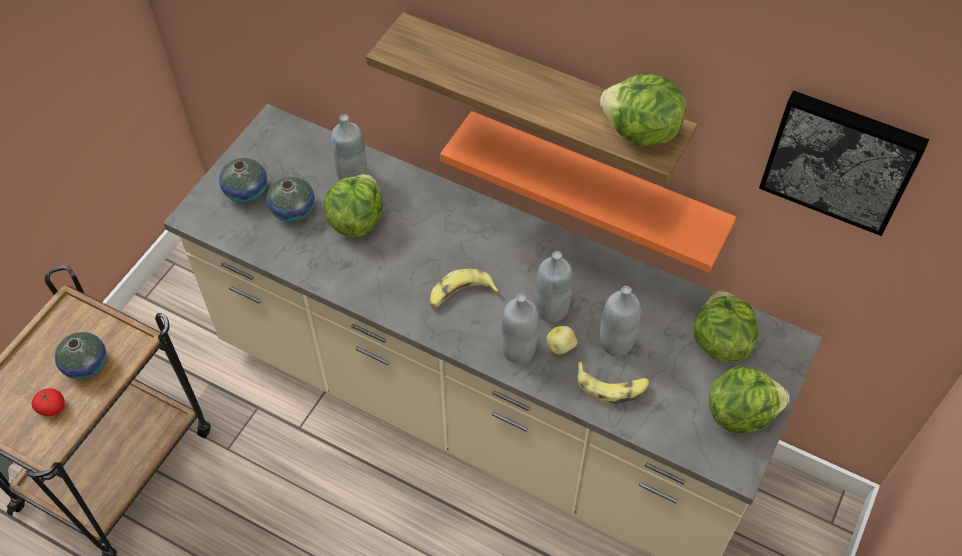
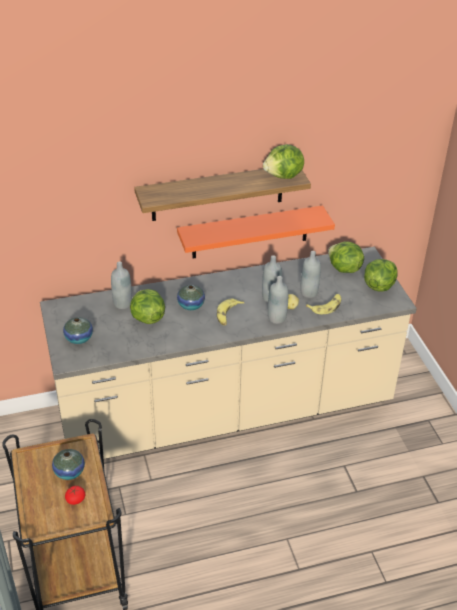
camera: 45 degrees left, 15 degrees down
(293, 210) = (112, 331): vase -> vase (191, 305)
(841, 159) = (363, 145): picture -> none

